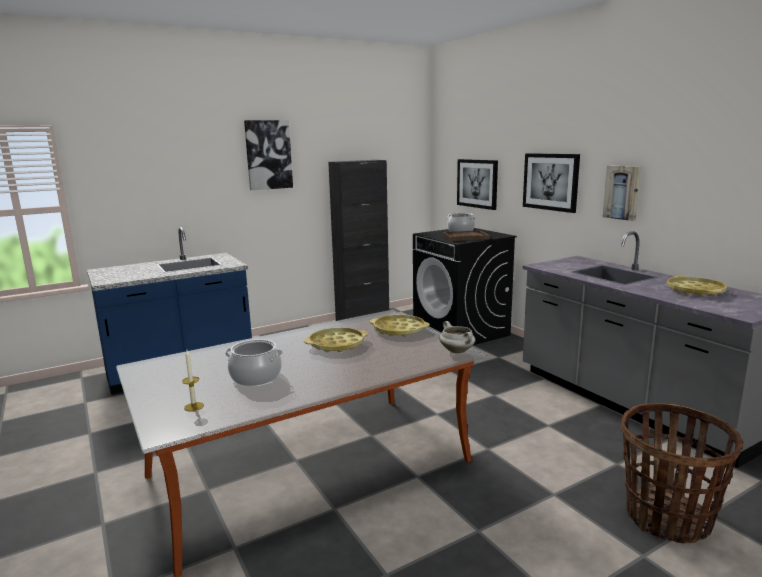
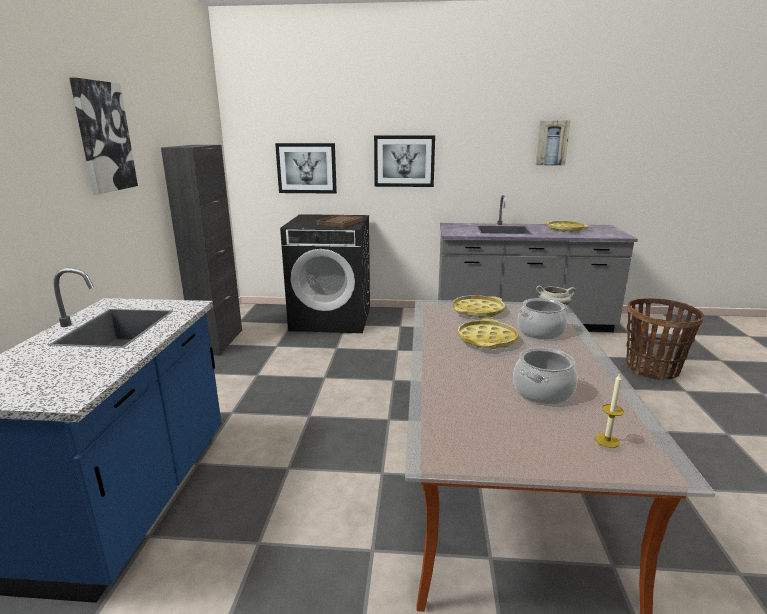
camera: 55 degrees left, 5 degrees up
(461, 231) = (312, 218): cooking pot -> cooking pot (540, 331)
(622, 192) = (478, 166): picture -> picture (552, 143)

